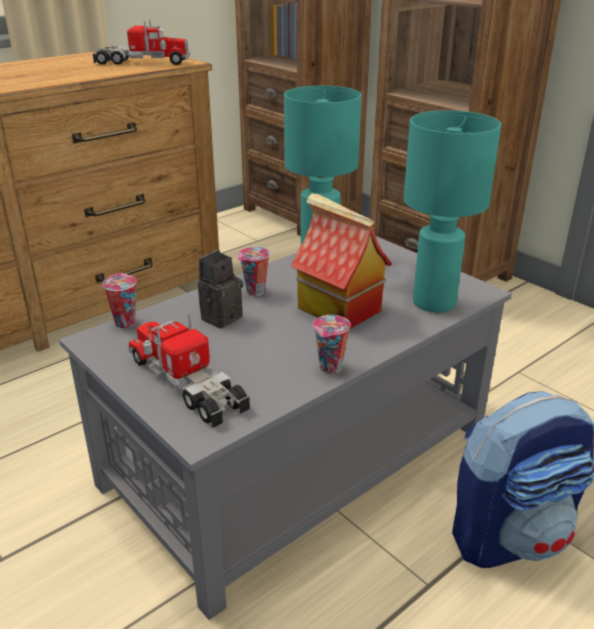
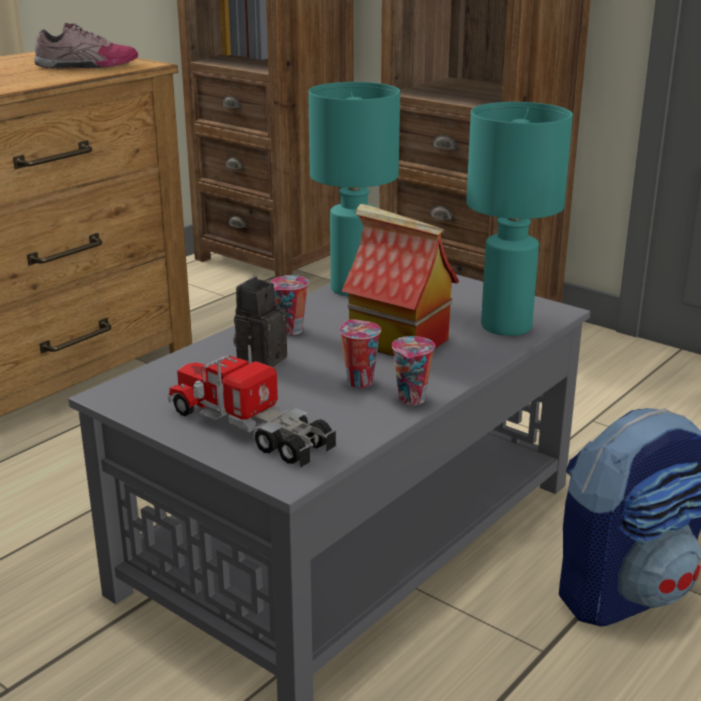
camera: 10 degrees left, 5 degrees down
(124, 322) = (143, 374): cup -> cup (358, 381)
(142, 62) = (87, 66): toy truck -> shoe

